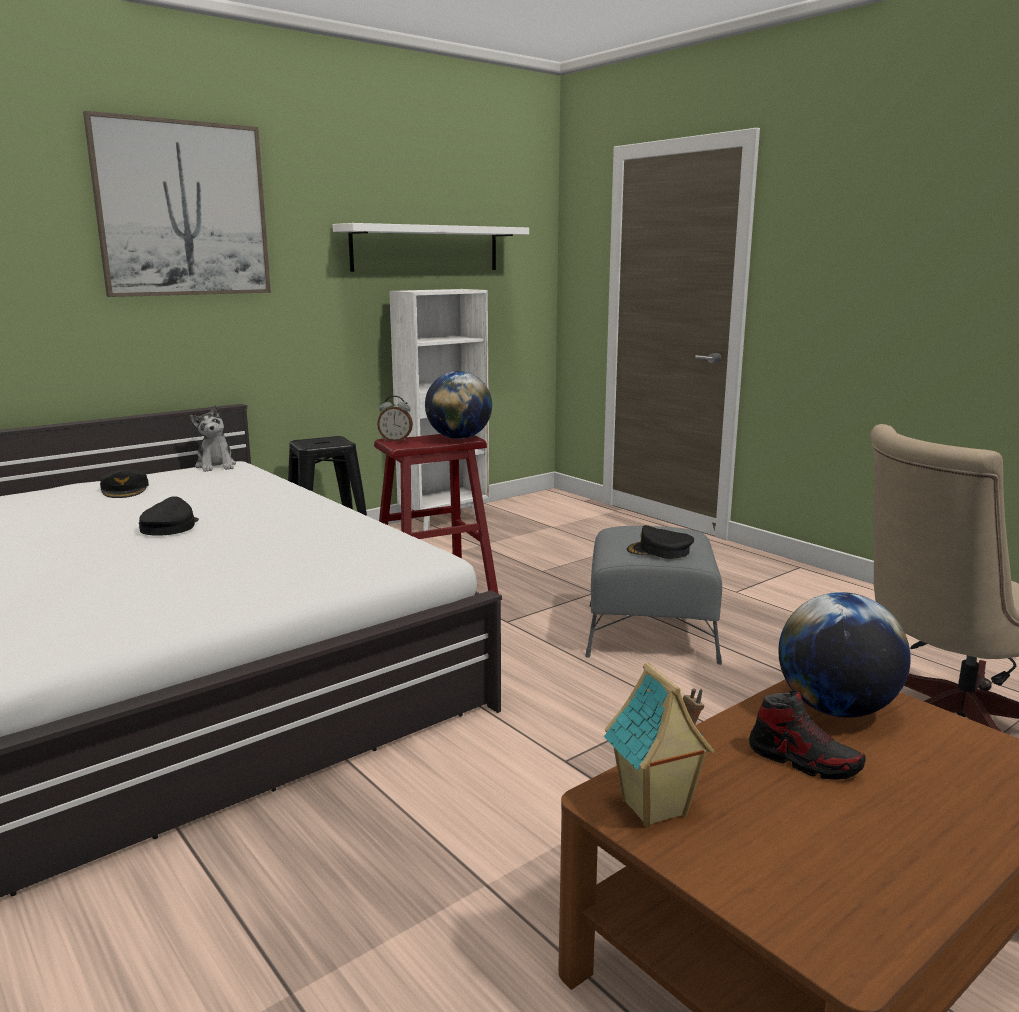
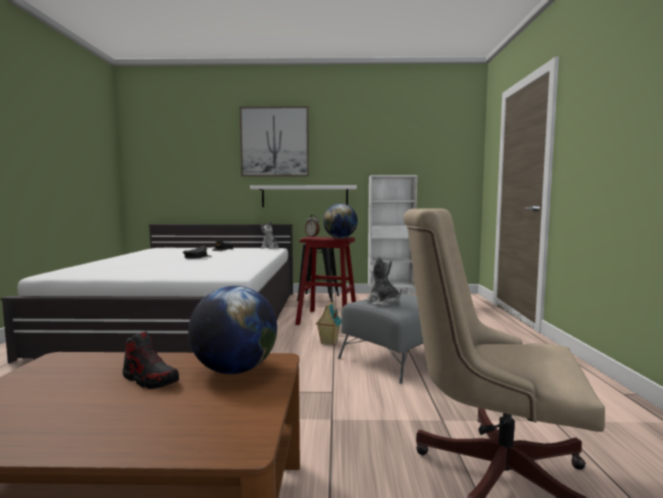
camera: 40 degrees right, 10 degrees down
(426, 248) = (394, 156): white shelf -> white shelf (304, 196)
(654, 809) = (54, 367): toy house -> toy house (328, 342)
(659, 551) = (383, 303): black cap -> plush toy
(803, 760) = (150, 379): shoe -> shoe turned 45 degrees counterclockwise

